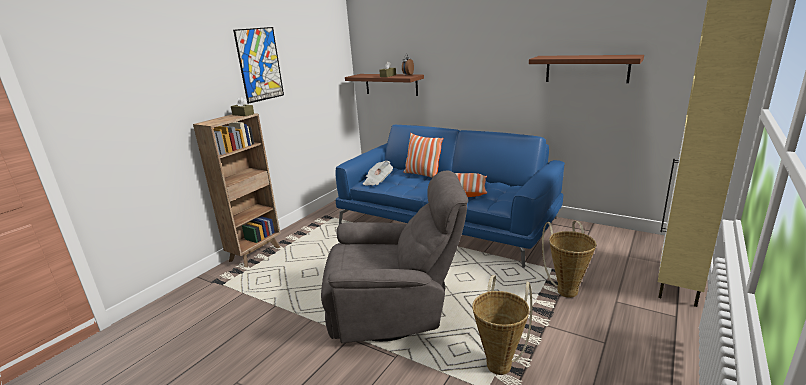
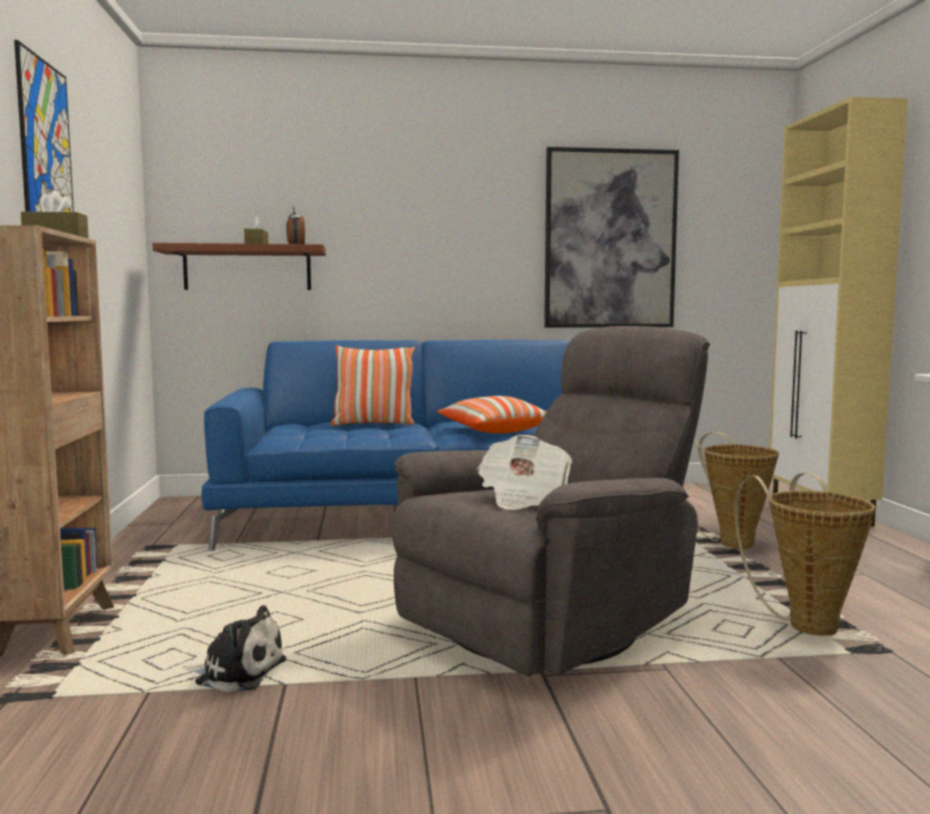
camera: 40 degrees left, 15 degrees down
(272, 293) = (236, 672): none -> plush toy
(378, 181) = (304, 435): newspaper -> newspaper (523, 498)
(586, 68) = (610, 239): brown shelf -> picture

